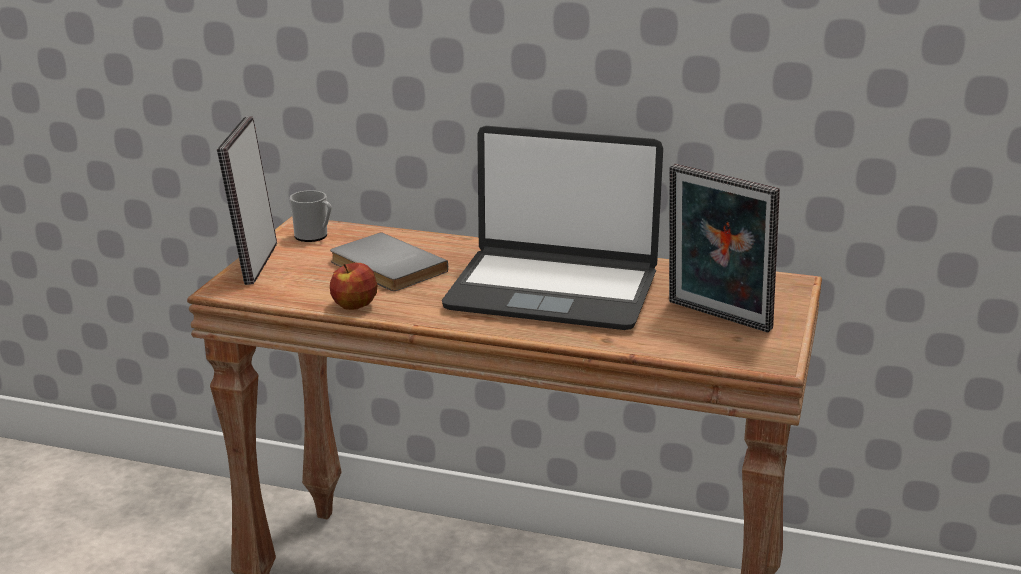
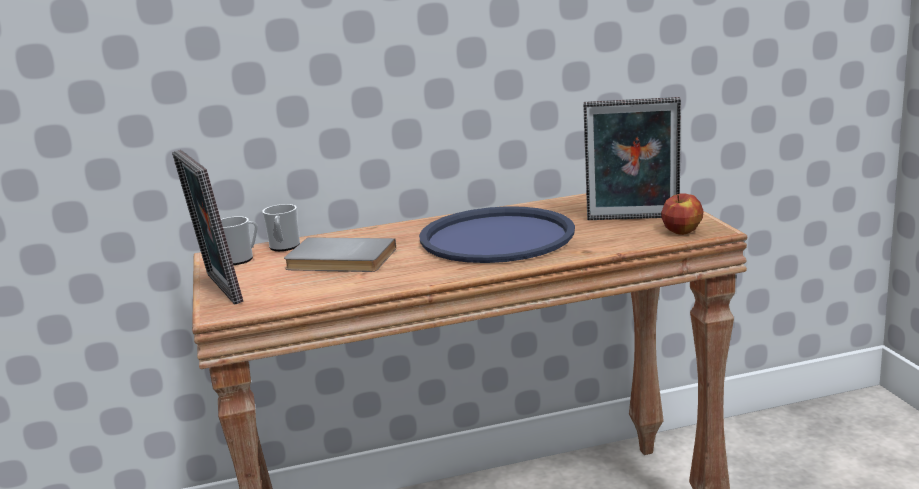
camera: 30 degrees left, 5 degrees down
(354, 305) = (359, 289): apple -> apple (682, 231)
(364, 235) = (284, 247): none -> mug
(552, 291) = (496, 237): laptop -> blue tray

